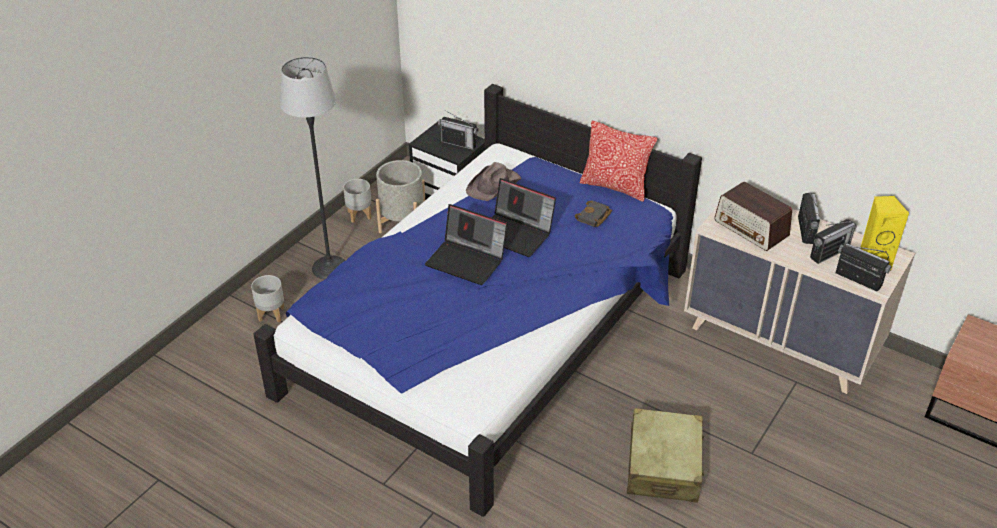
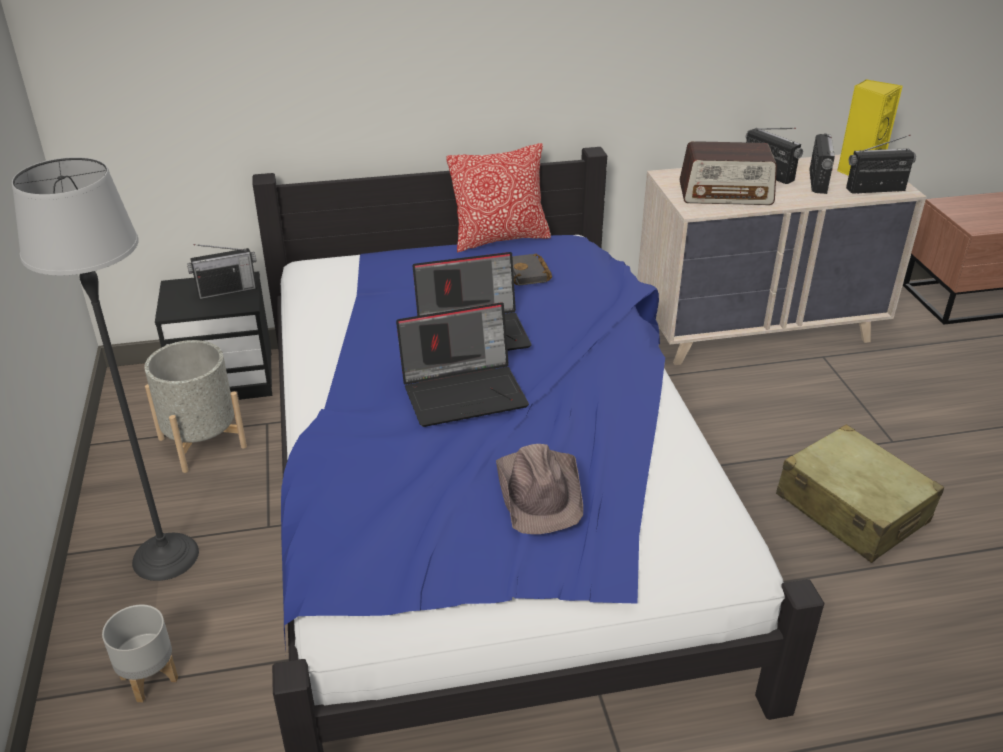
camera: 45 degrees left, 5 degrees down
(359, 215) = (126, 468): grey planter -> none
(494, 185) = (365, 299): brown hat -> brown hat (540, 491)

